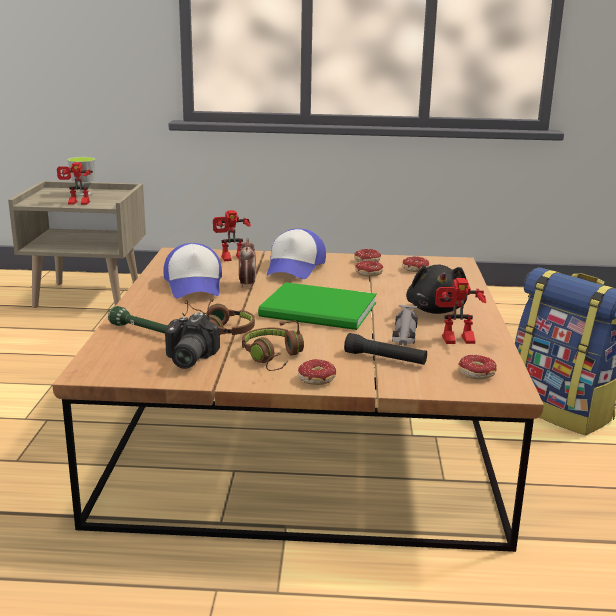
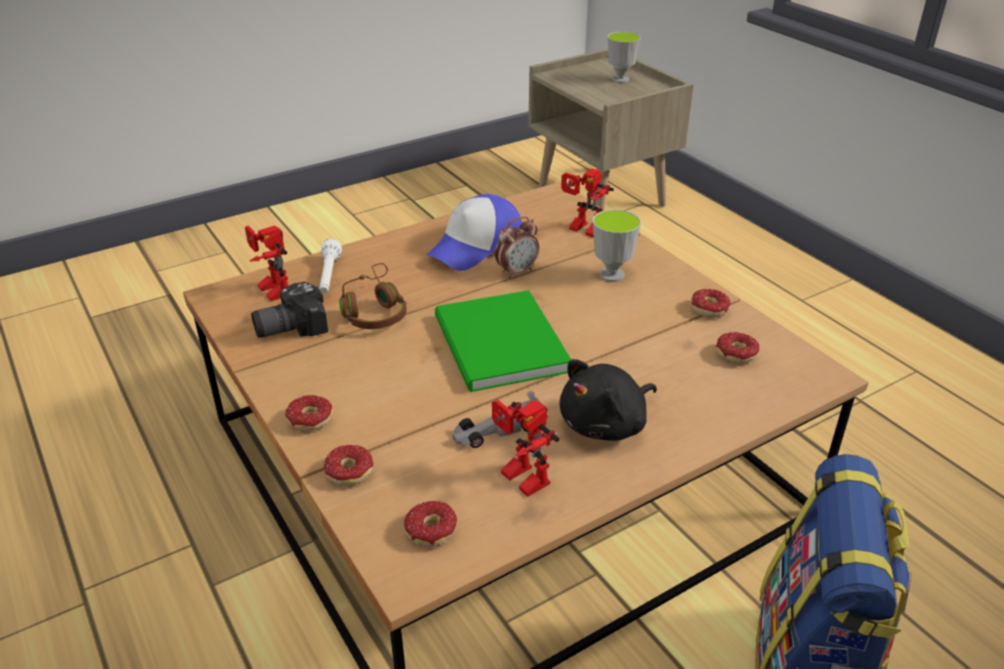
camera: 55 degrees right, 15 degrees up
(76, 203) = (586, 90): toy robot -> toy robot (269, 291)
(143, 331) = (329, 276): green flashlight -> white flashlight
(273, 358) = (338, 372): brown headphones -> none
(295, 268) = (612, 275): cap -> cup
(368, 275) = (660, 329): donut -> donut (340, 474)
(385, 359) = (406, 444): black flashlight -> none

